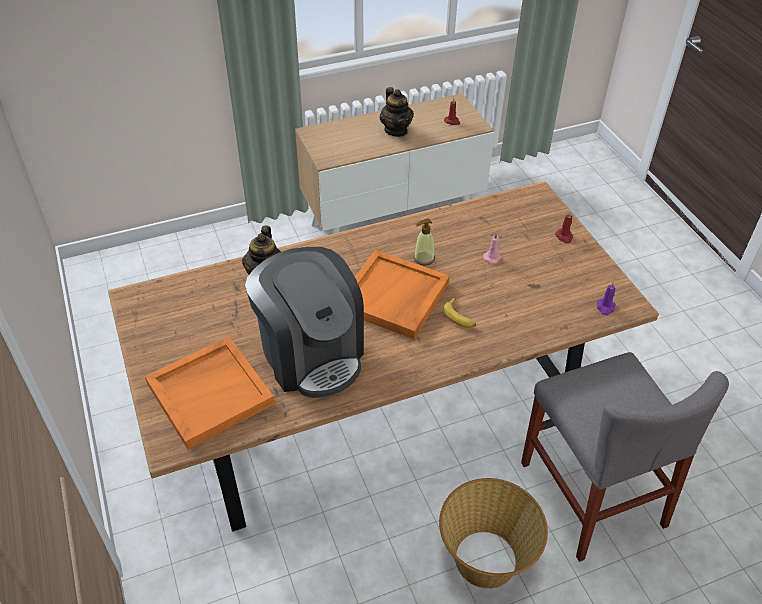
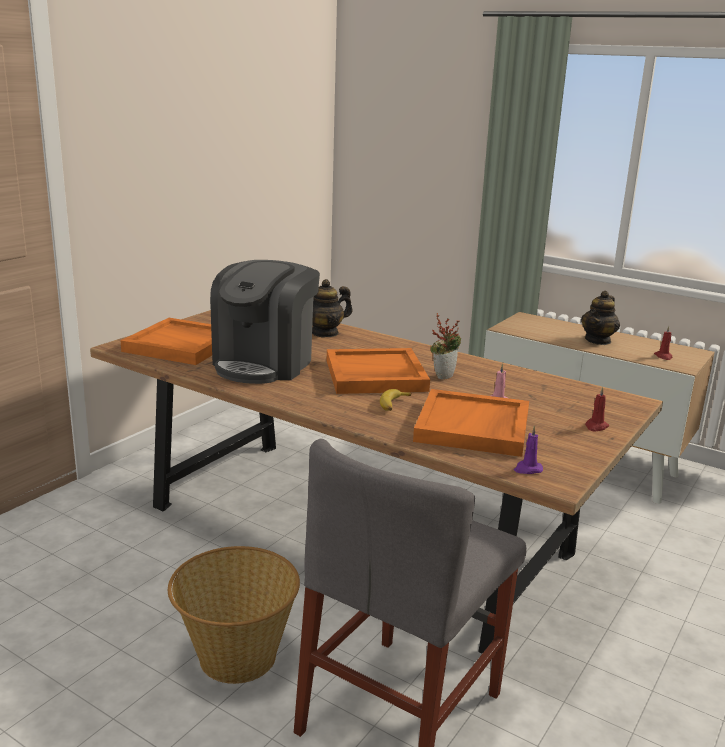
camera: 55 degrees right, 25 degrees down
(423, 258) = (443, 375): soap dispenser -> potted plant
(527, 296) = (473, 427): none -> orange tray

